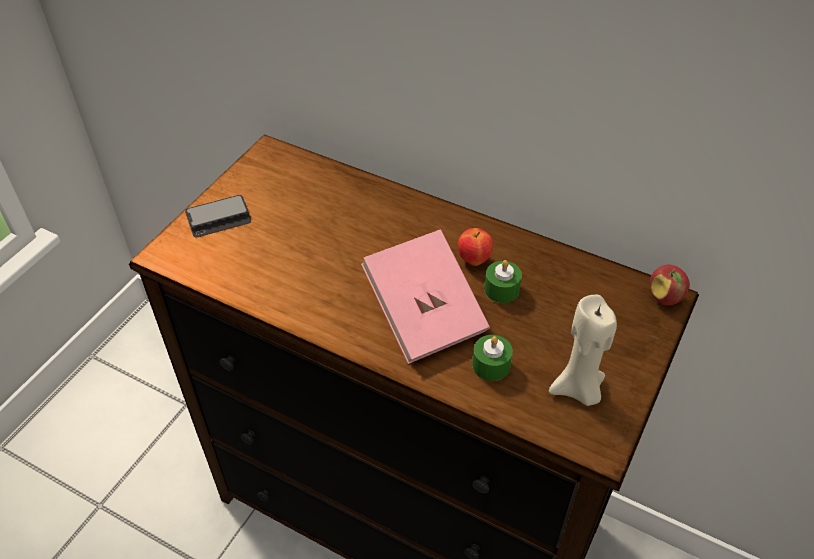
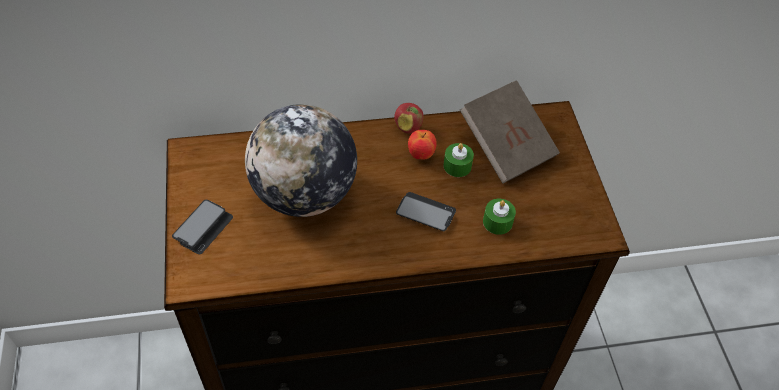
camera: 40 degrees left, 5 degrees up
(328, 236) = (304, 194): none -> globe
(425, 314) = (425, 212): pink book -> phone
(575, 299) = (506, 146): none -> brown book
(578, 390) = (560, 206): beige candle -> none
(665, 298) = (555, 115): apple -> apple (408, 128)

